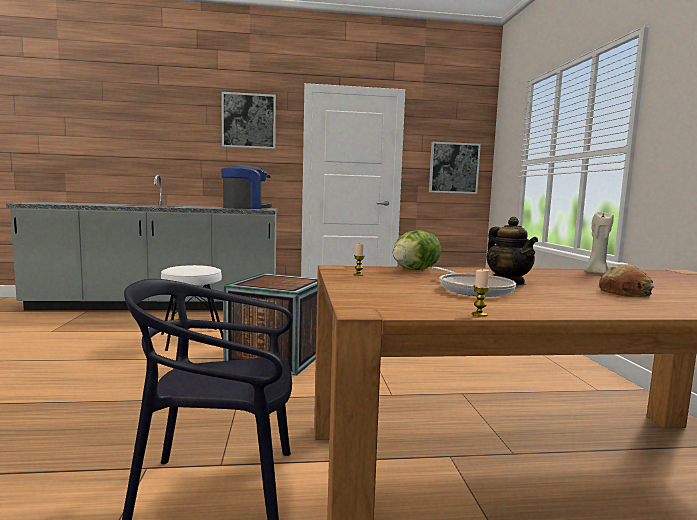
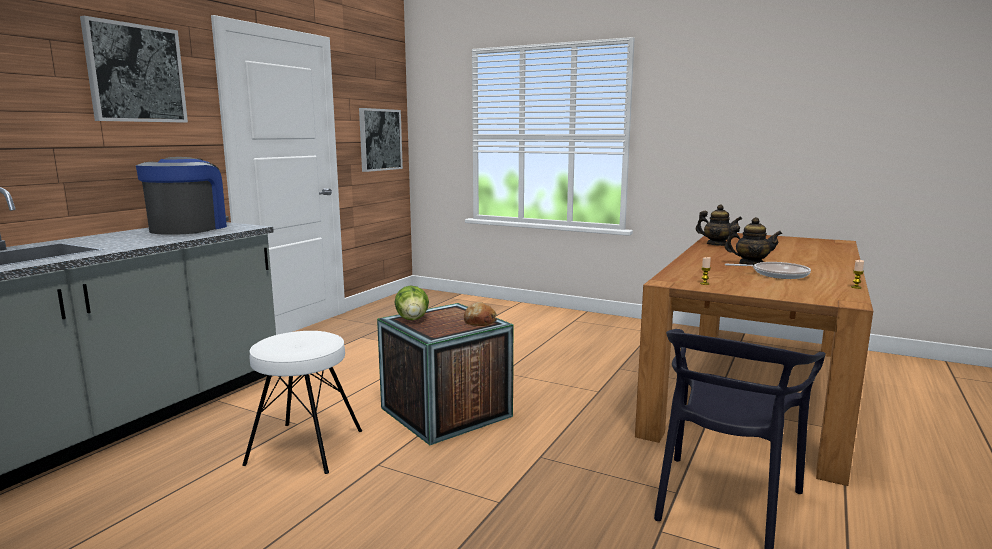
camera: 55 degrees left, 5 degrees up
(414, 270) = (687, 270): lettuce -> lettuce (412, 319)
(596, 273) = (717, 244): beige candle -> teapot
(625, 292) = (790, 256): bread -> bread (480, 321)

